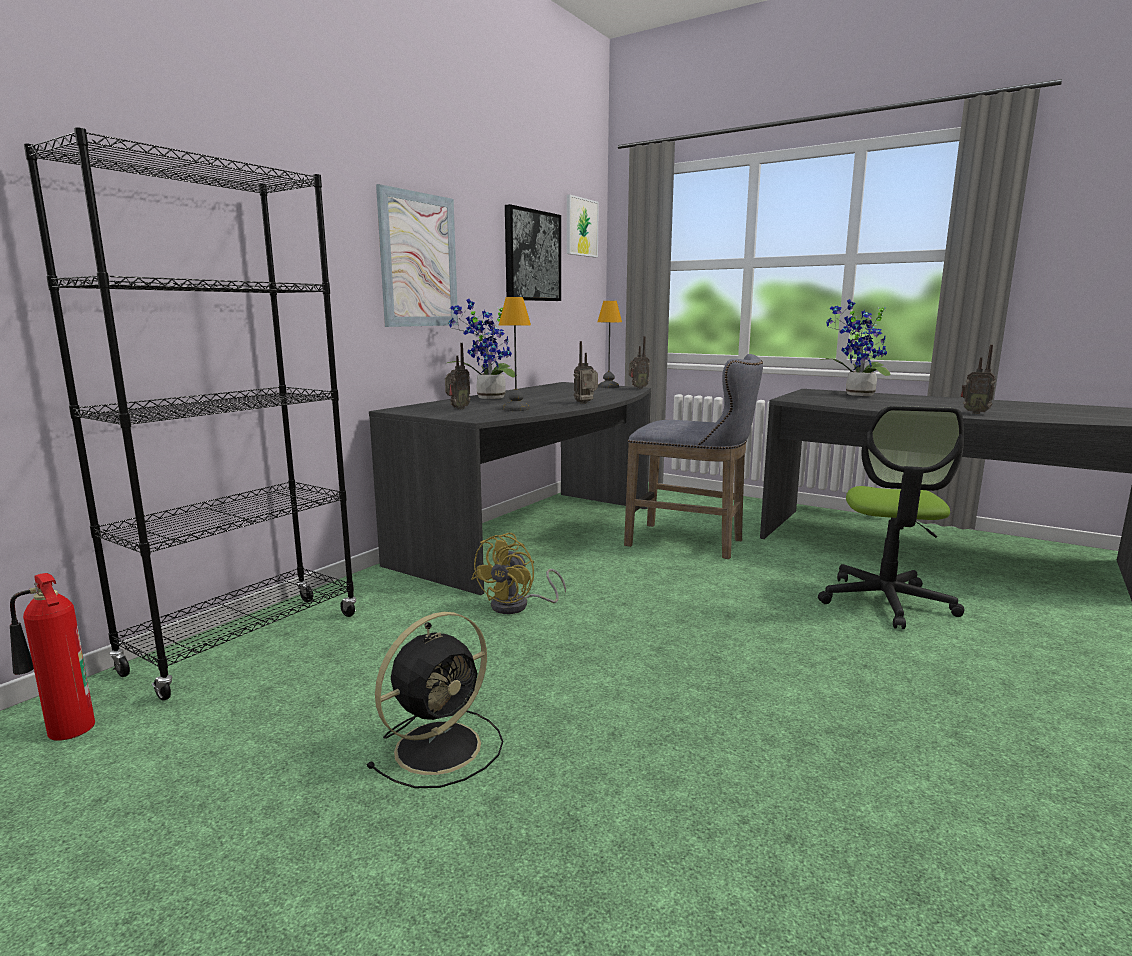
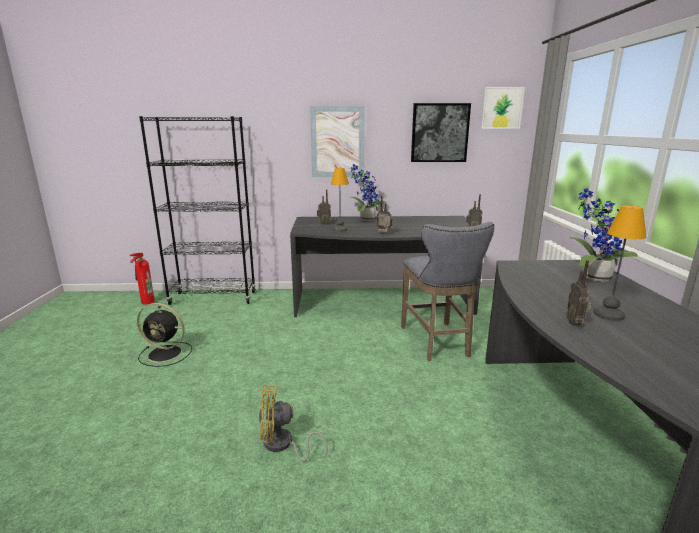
camera: 55 degrees right, 5 degrees up
(518, 606) = (291, 328): yellow fan -> yellow fan (282, 445)
(608, 387) = (462, 225): table lamp -> table lamp (608, 314)
(886, 602) = (432, 434): office chair -> none

